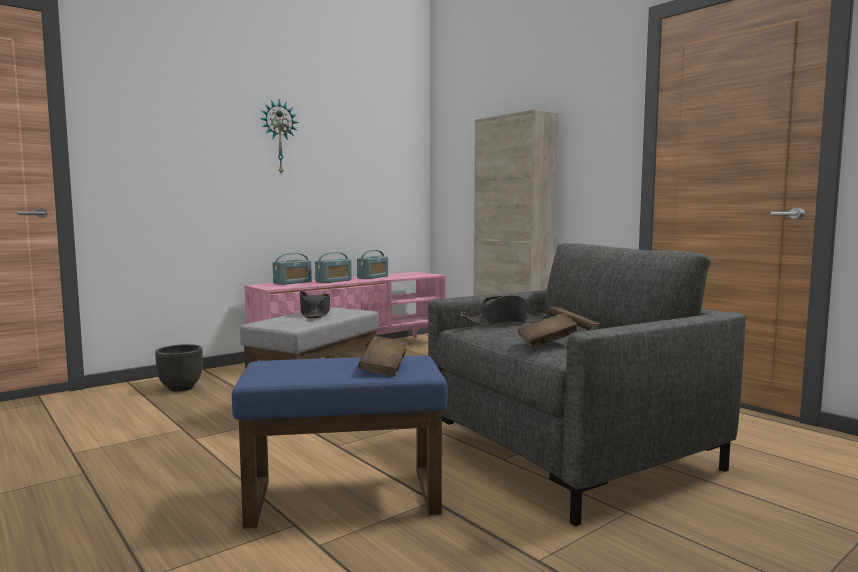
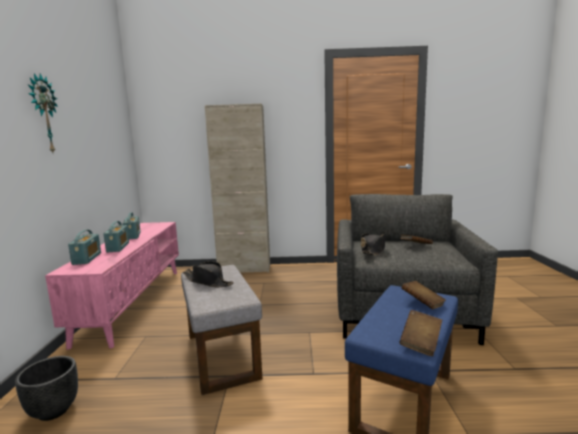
camera: 50 degrees left, 5 degrees up
(547, 343) = (438, 257): brown book -> brown book (420, 343)

